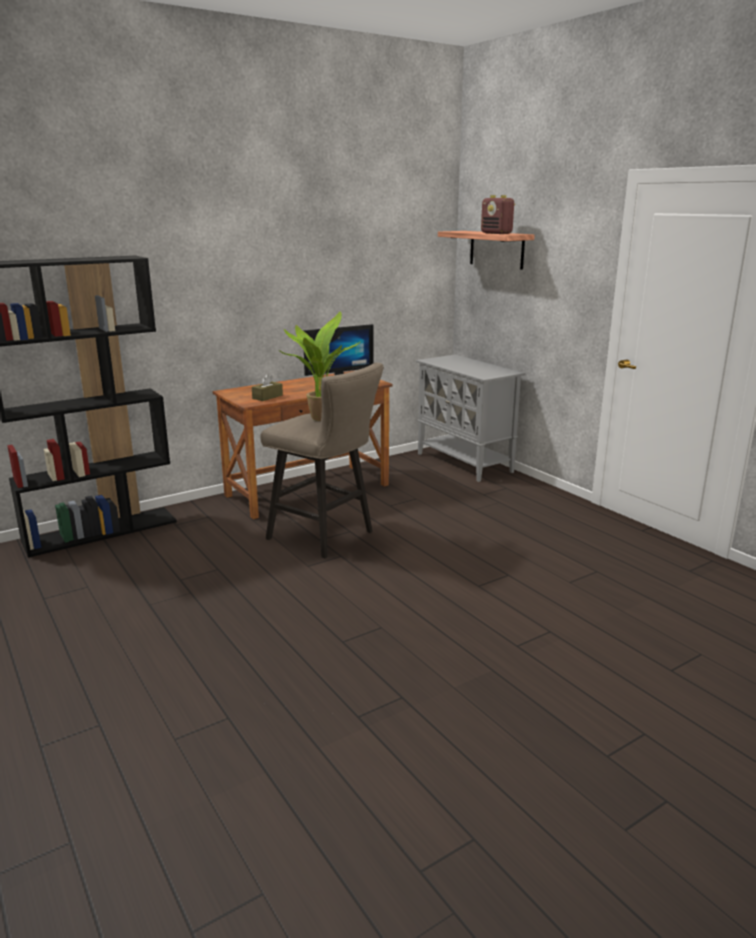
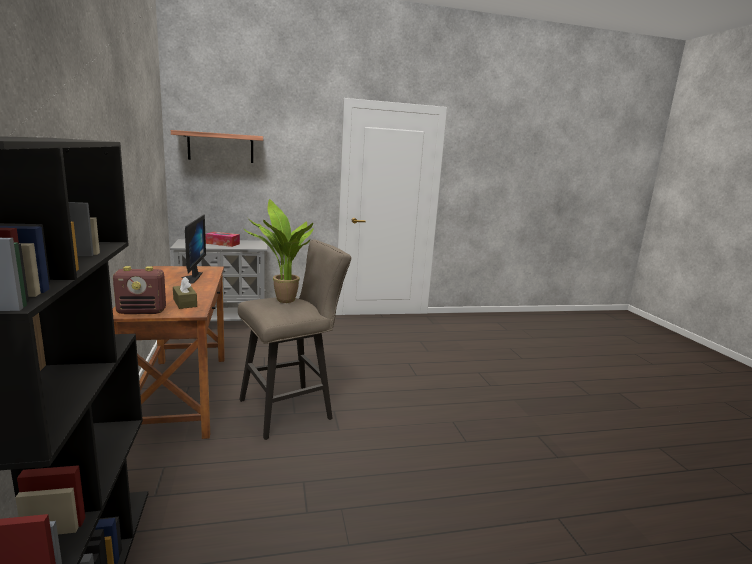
camera: 70 degrees left, 5 degrees down
(469, 366) = (222, 243): none -> tissue box
(496, 233) = (239, 134): radio -> radio (142, 311)

